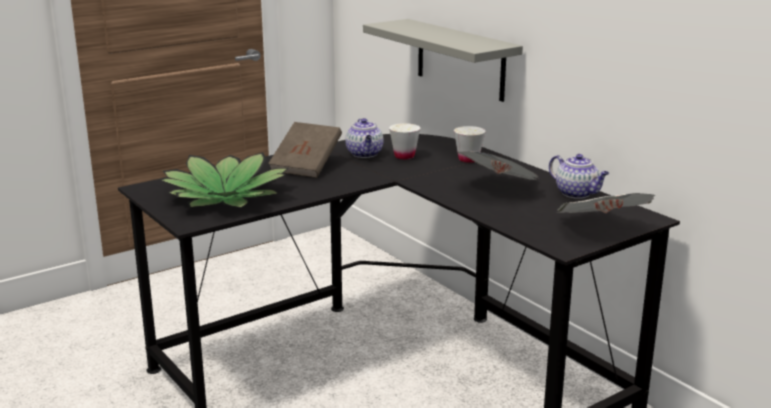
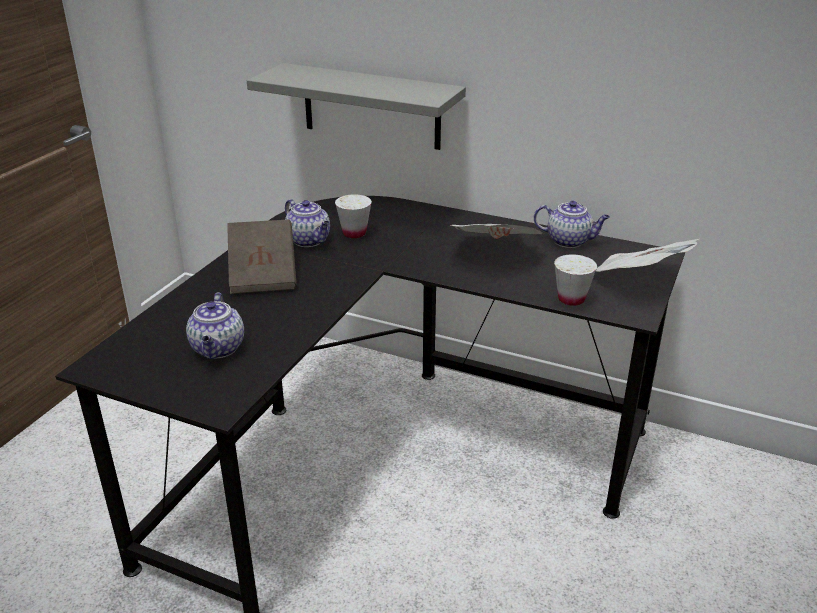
camera: 30 degrees left, 10 degrees up
(225, 196) = (218, 349): potted plant -> teapot
(468, 159) = (423, 221): white cup -> white cup (571, 299)

